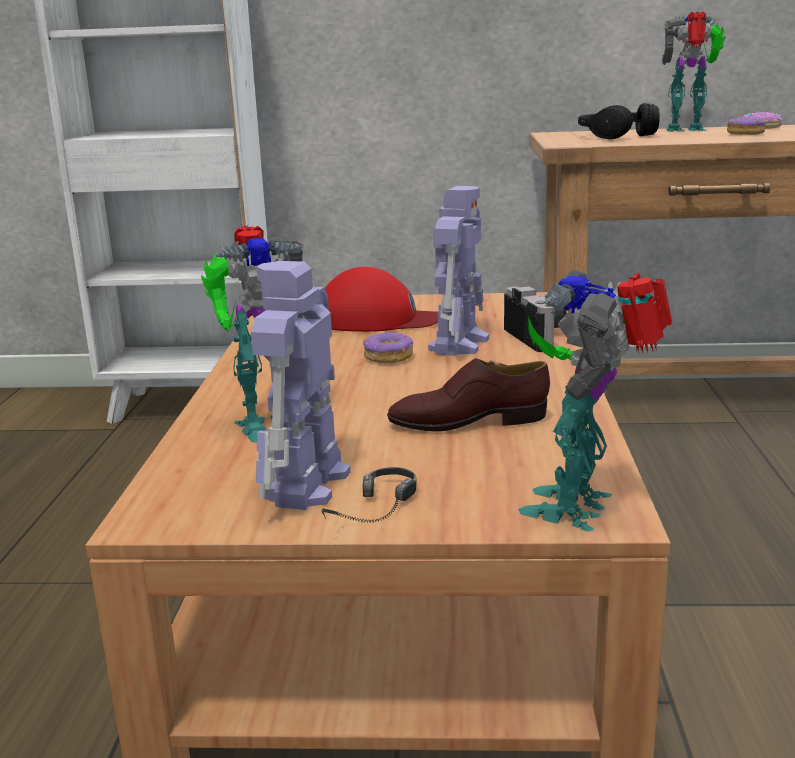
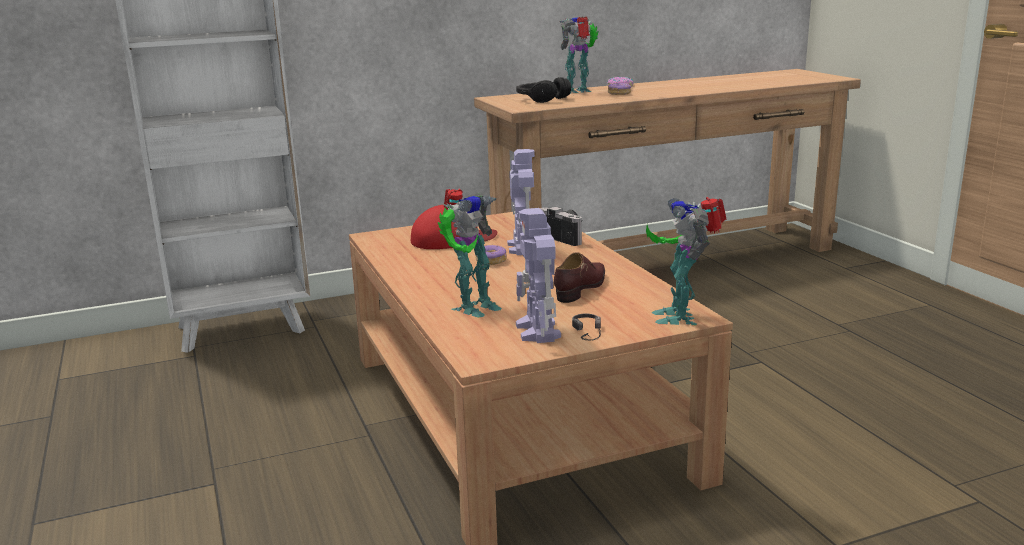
camera: 25 degrees left, 0 degrees up
(468, 421) = (582, 288): brown shoe -> brown shoe turned 150 degrees clockwise

